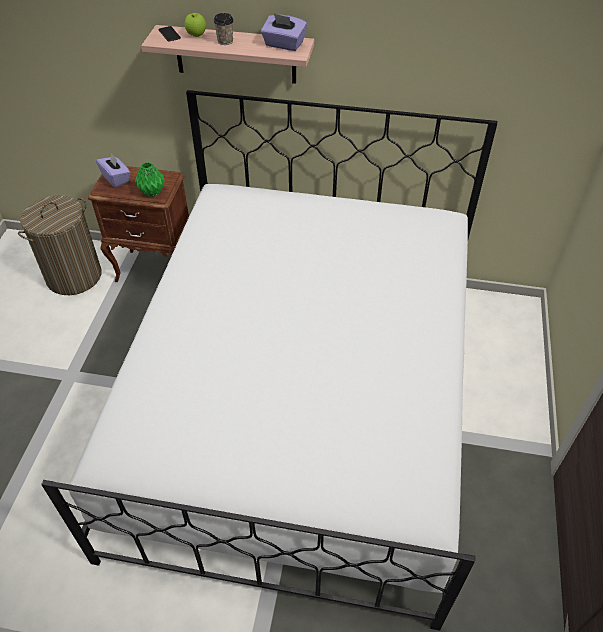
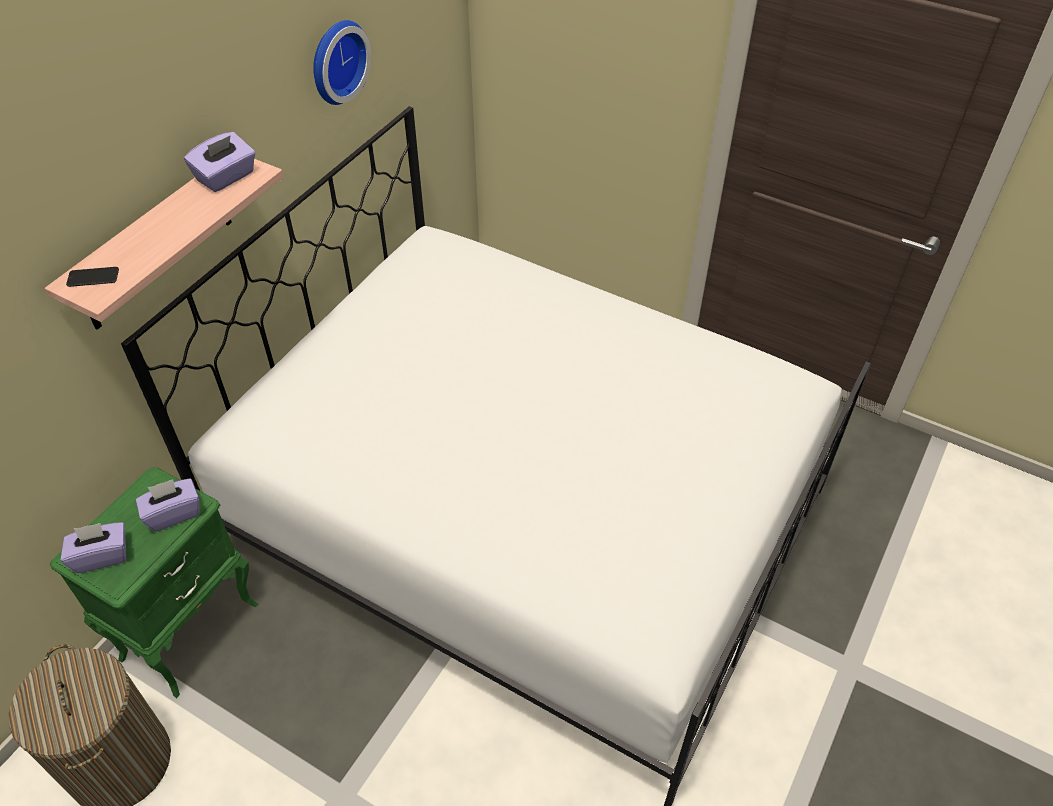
camera: 70 degrees left, 0 degrees up
(152, 192) = (173, 513): green vase -> purple tissue box
(156, 270) = (190, 631): brown nightstand -> green nightstand
(196, 35) = (122, 250): apple -> none
(225, 41) = (168, 226): cup -> none
(436, 40) = (335, 61): none -> wall clock

